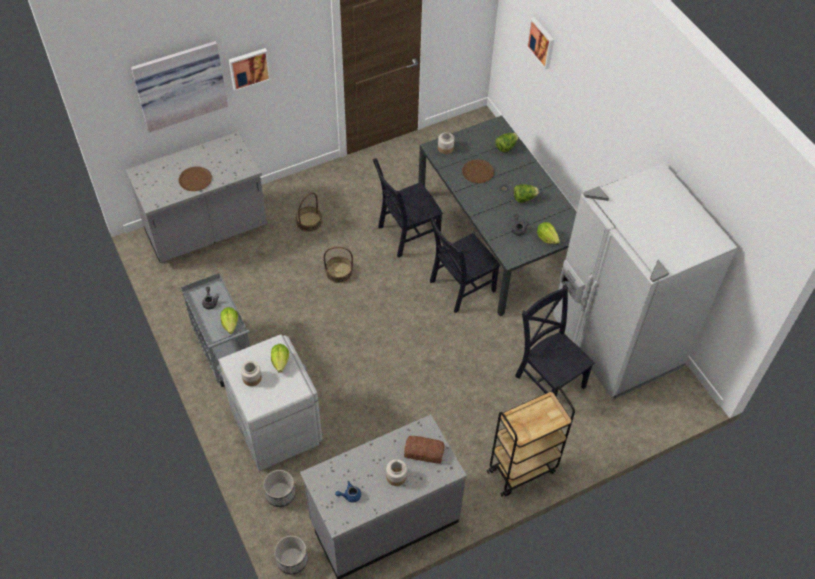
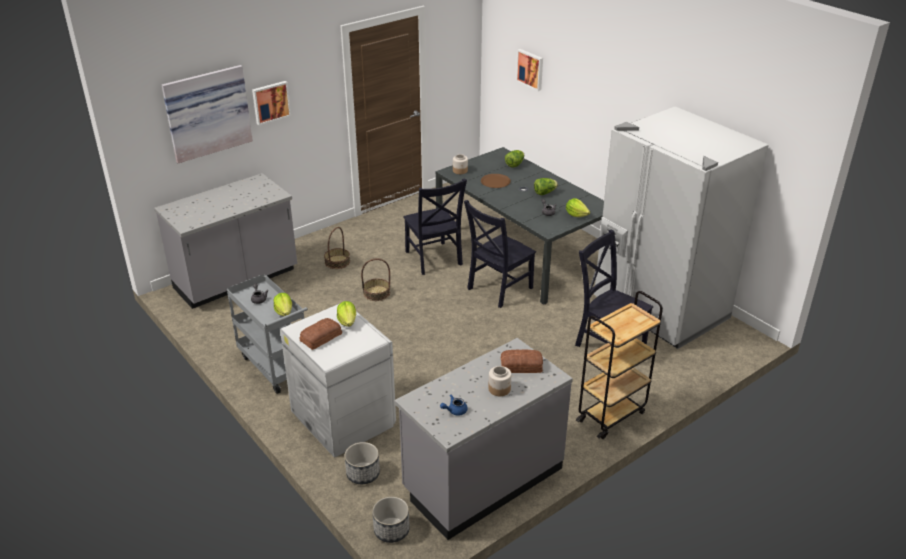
camera: 10 degrees left, 20 degrees down
(195, 179) = (227, 206): brown plate -> none
(251, 378) = (320, 337): jar -> bread
(406, 234) = (434, 259): black chair -> black chair turned 75 degrees counterclockwise

